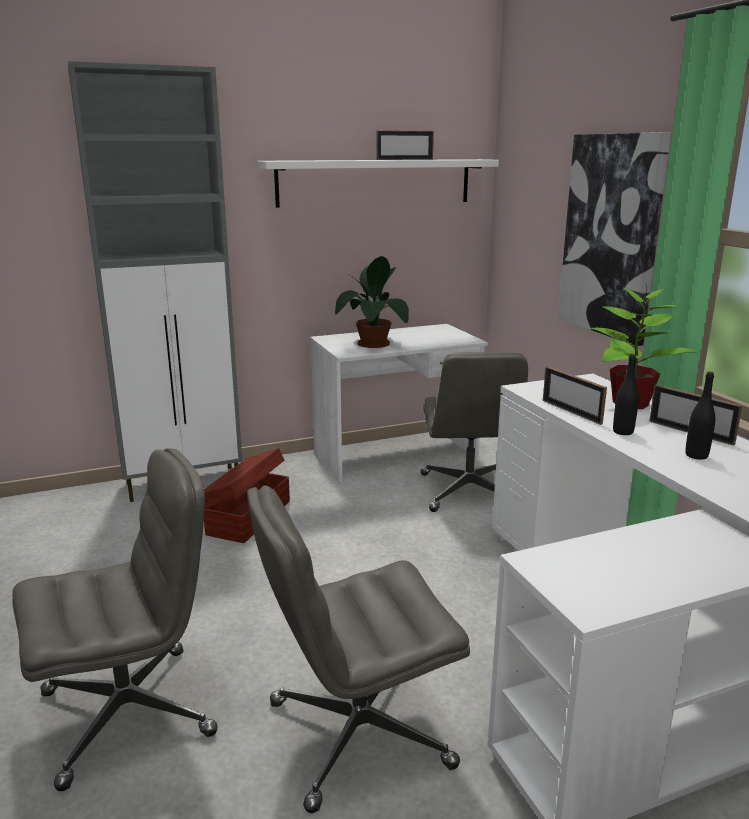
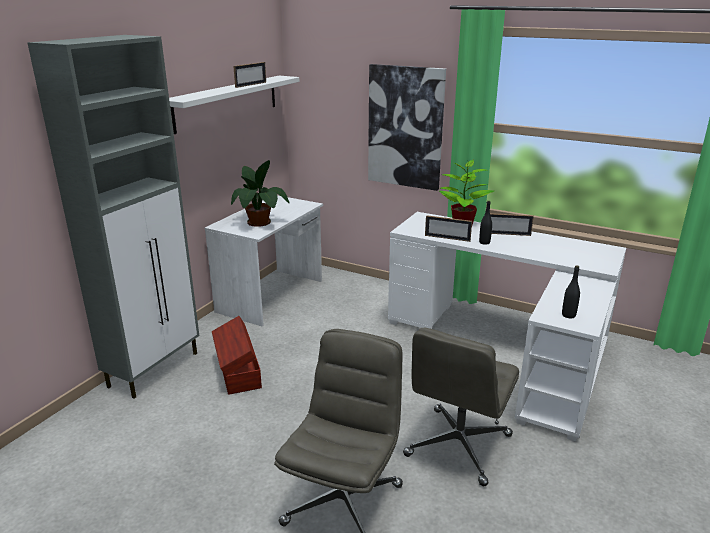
camera: 40 degrees left, 5 degrees up
(469, 492) = (344, 304): grey office chair -> none
(696, 455) = (527, 245): black bottle -> black bottle (568, 315)

